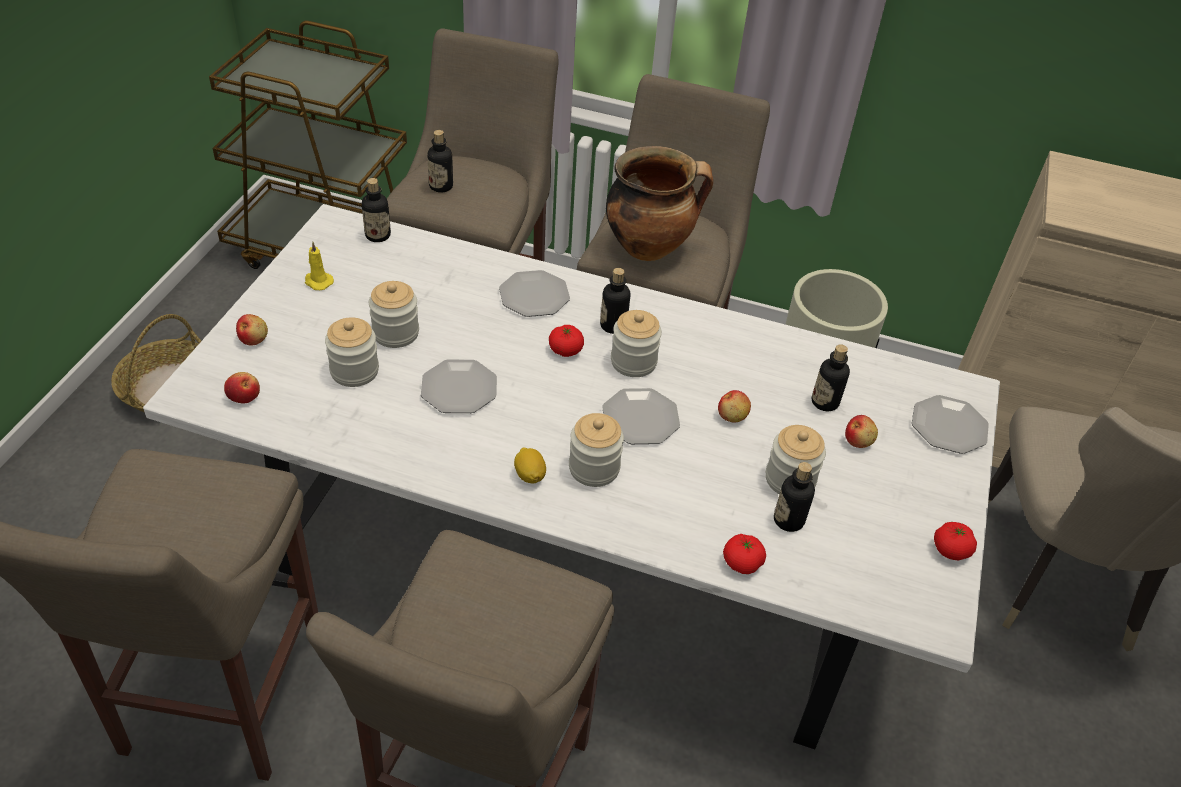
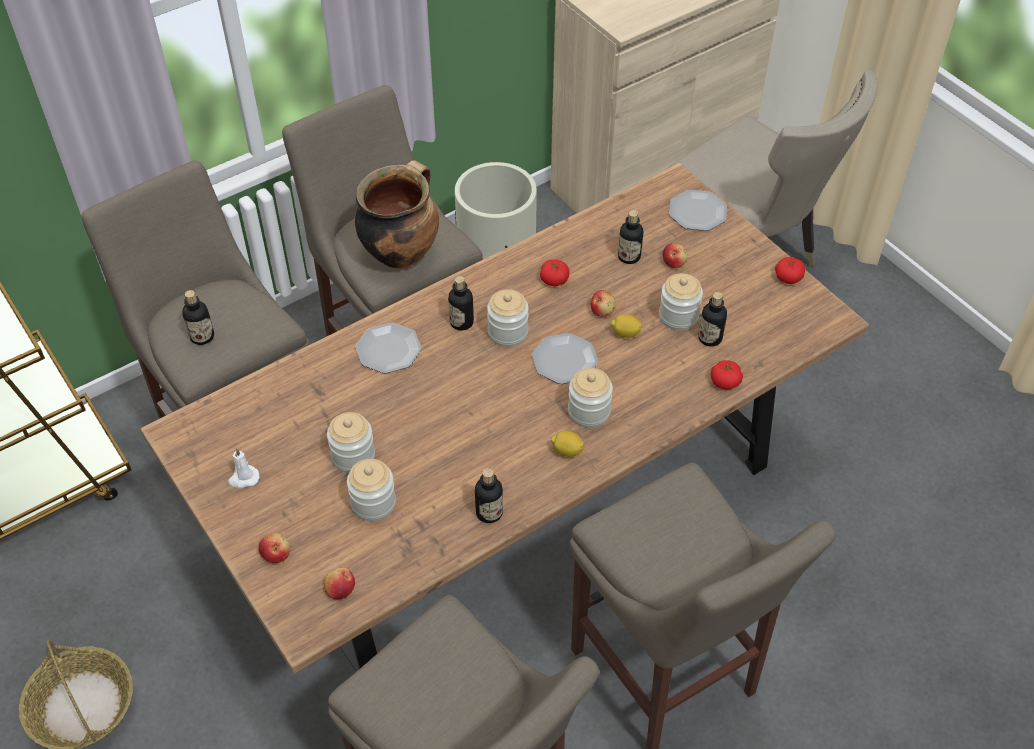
camera: 50 degrees left, 5 degrees up
(318, 281) = (243, 478): yellow candle -> white candle
(378, 235) = (222, 410): bottle -> bottle (489, 513)
(459, 388) = (448, 447): plate -> none
(565, 350) = (462, 363): tomato -> tomato (554, 280)
(577, 552) = (516, 502): white dining table -> brown dining table
(722, 448) = (625, 333): none -> lemon

